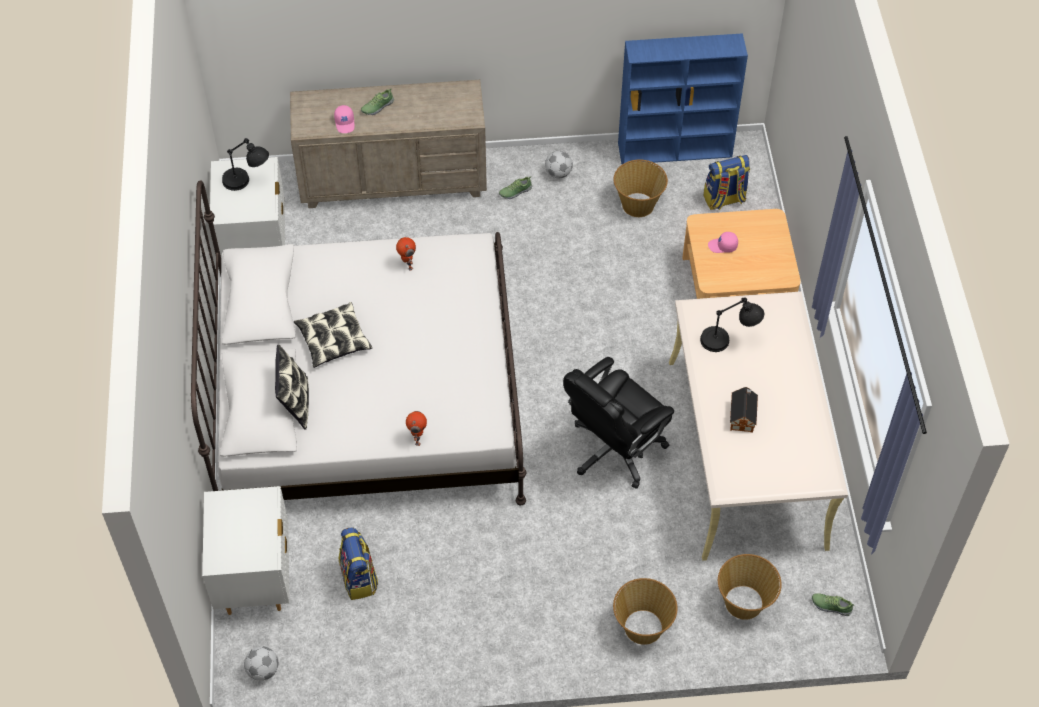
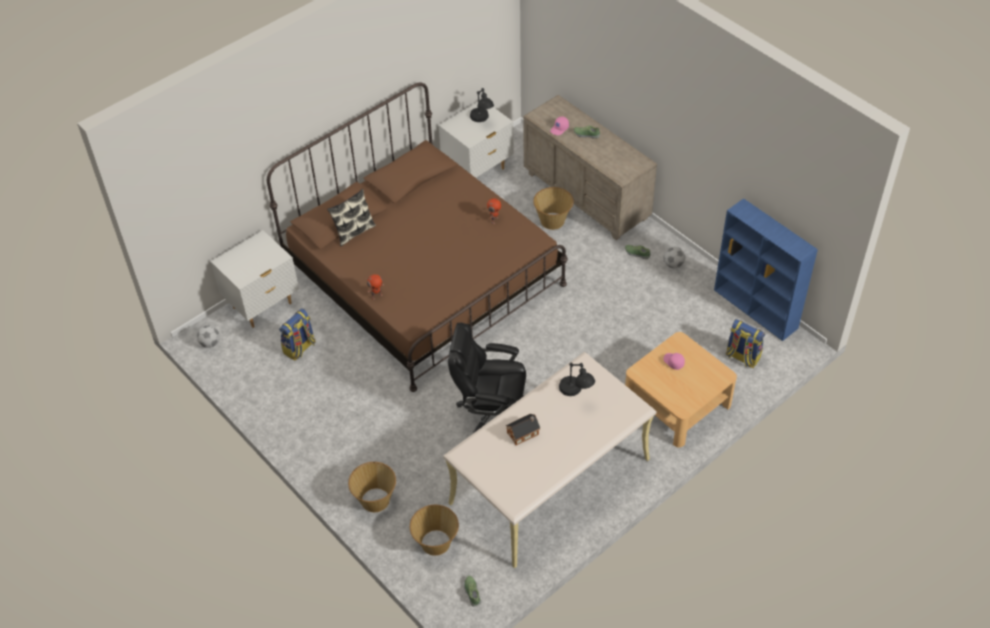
camera: 55 degrees right, 5 degrees down
(333, 340) = (411, 221): pillow -> none
(368, 396) = (424, 278): white bed -> brown bed
(638, 204) = (691, 316): basket -> basket (553, 221)

